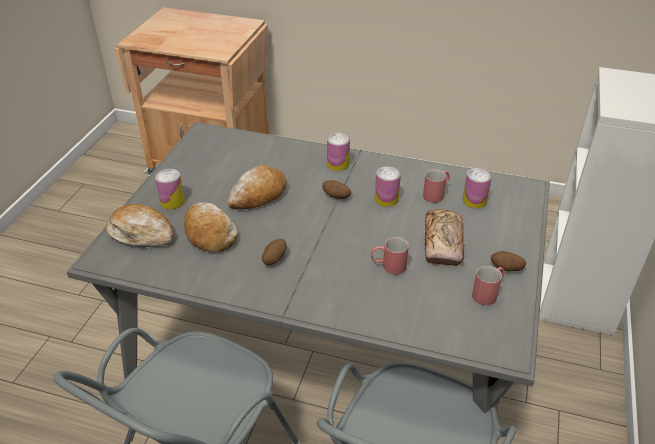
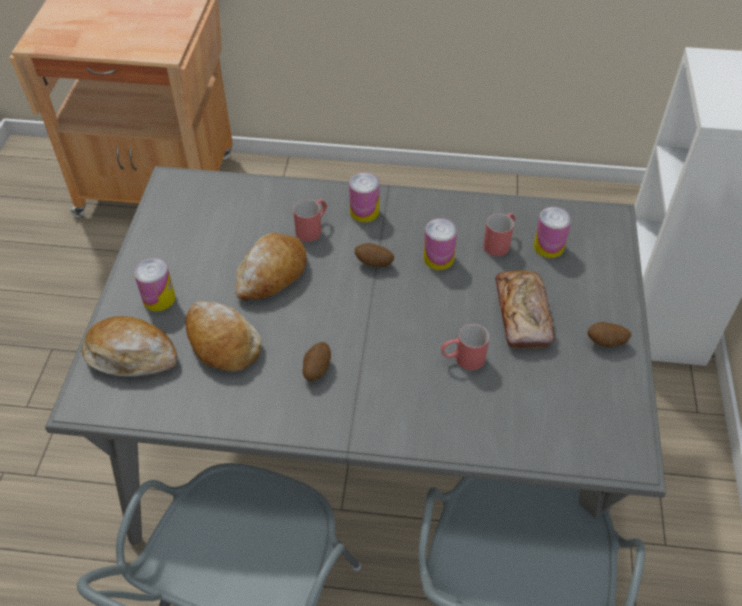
camera: 10 degrees left, 10 degrees up
(488, 293) = (591, 380): red mug -> red mug (313, 228)

